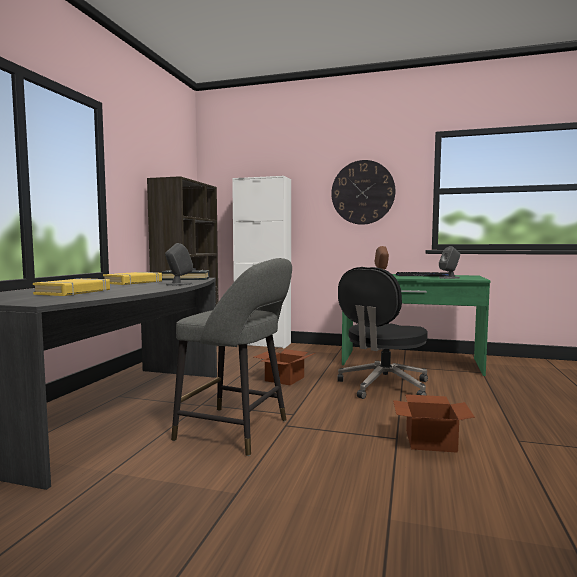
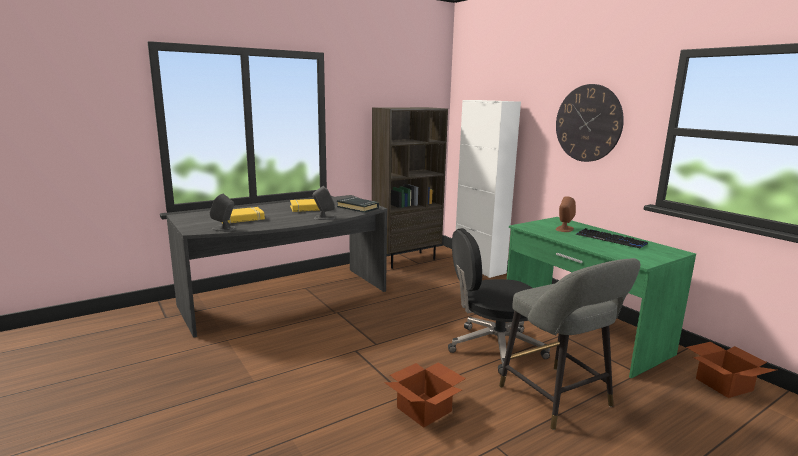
camera: 40 degrees right, 10 degrees up
(238, 431) = (322, 342): grey stool -> grey stool (559, 399)
(284, 378) = (428, 310): cardboard box -> cardboard box (723, 384)
(449, 278) = (619, 252): grey speaker -> grey speaker (224, 229)

